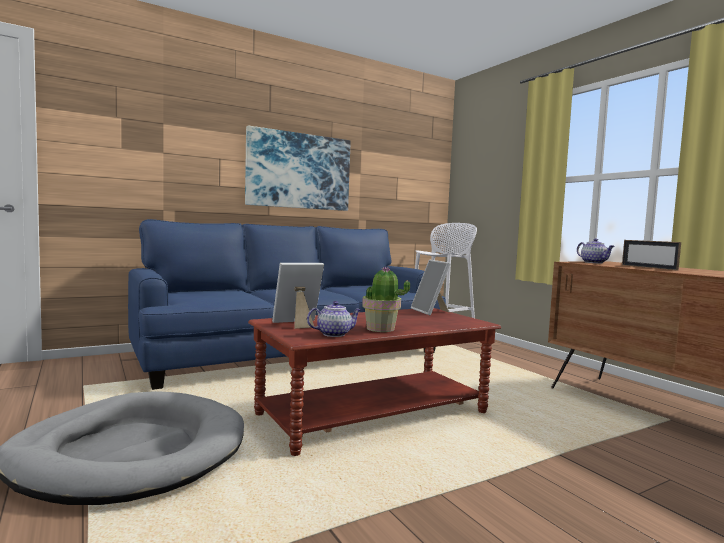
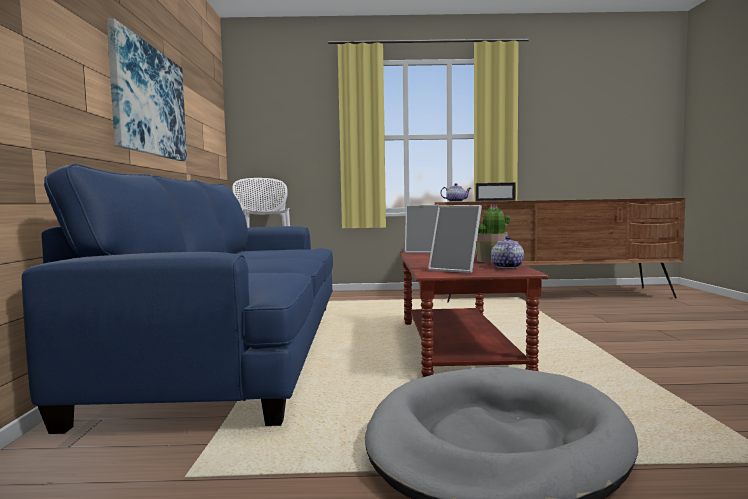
camera: 60 degrees left, 0 degrees up
(297, 324) = (456, 270): picture frame -> picture frame turned 60 degrees counterclockwise

